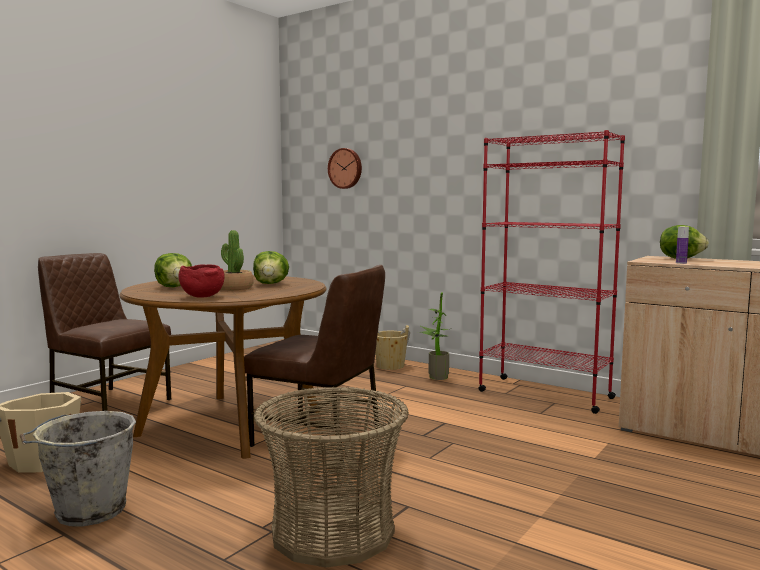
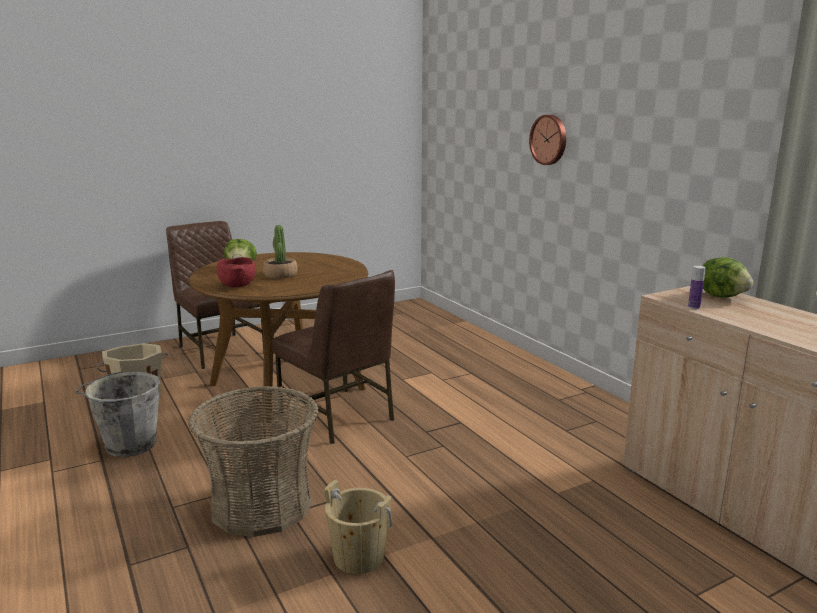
camera: 25 degrees right, 10 degrees up
(271, 284) = (319, 272): lettuce -> none
(345, 168) = (468, 137): wall clock -> wall clock (549, 139)
(390, 366) = (482, 346): beige bucket -> beige bucket (359, 557)
(435, 377) = (511, 367): potted plant -> none
(544, 394) = (598, 408): red bookcase -> none

